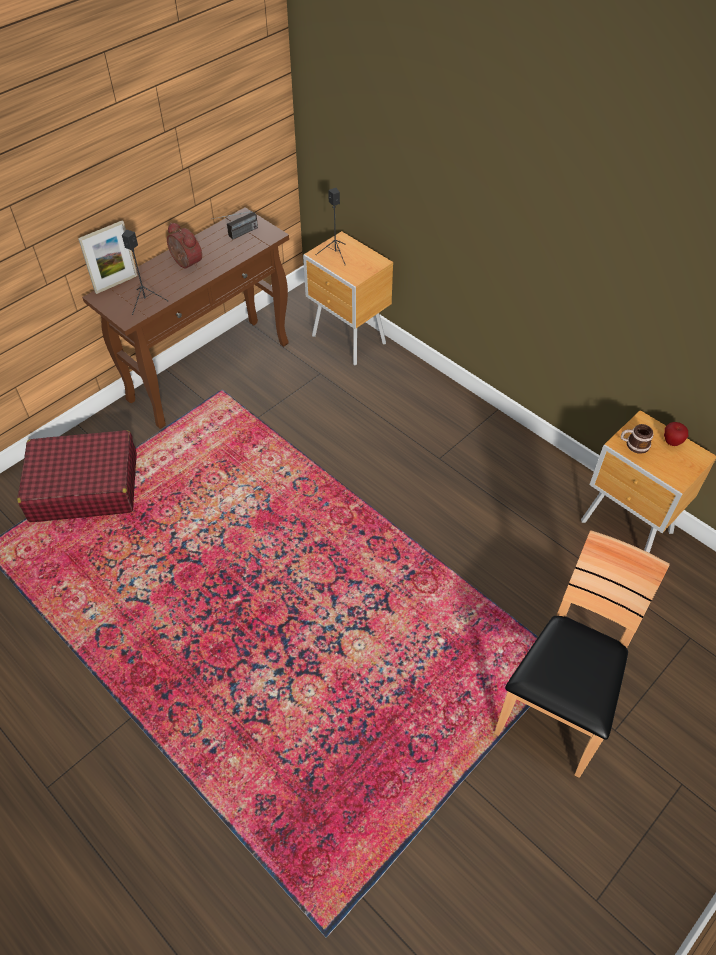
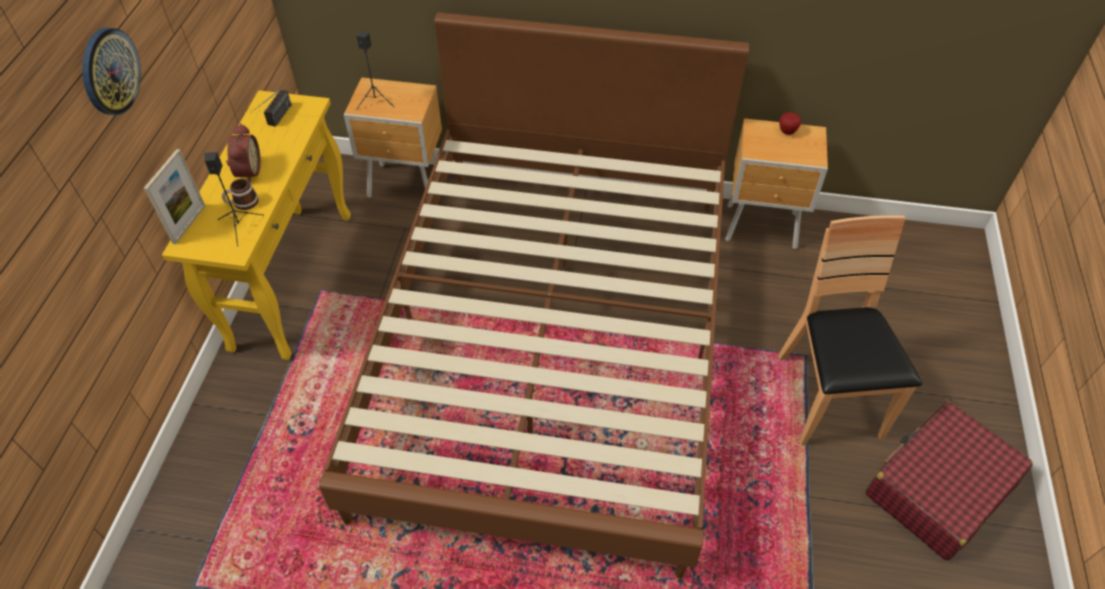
camera: 35 degrees left, 0 degrees up
(79, 138) = (109, 71): none -> wall clock
(84, 487) = (255, 460): red suitcase -> red suitcase (938, 489)
(185, 263) = (247, 171): alarm clock -> alarm clock turned 75 degrees clockwise
(210, 371) = (293, 278): brown console table -> yellow console table
(359, 523) = (553, 341): none -> brown bed
(634, 444) = (763, 147): mug -> mug (242, 203)

